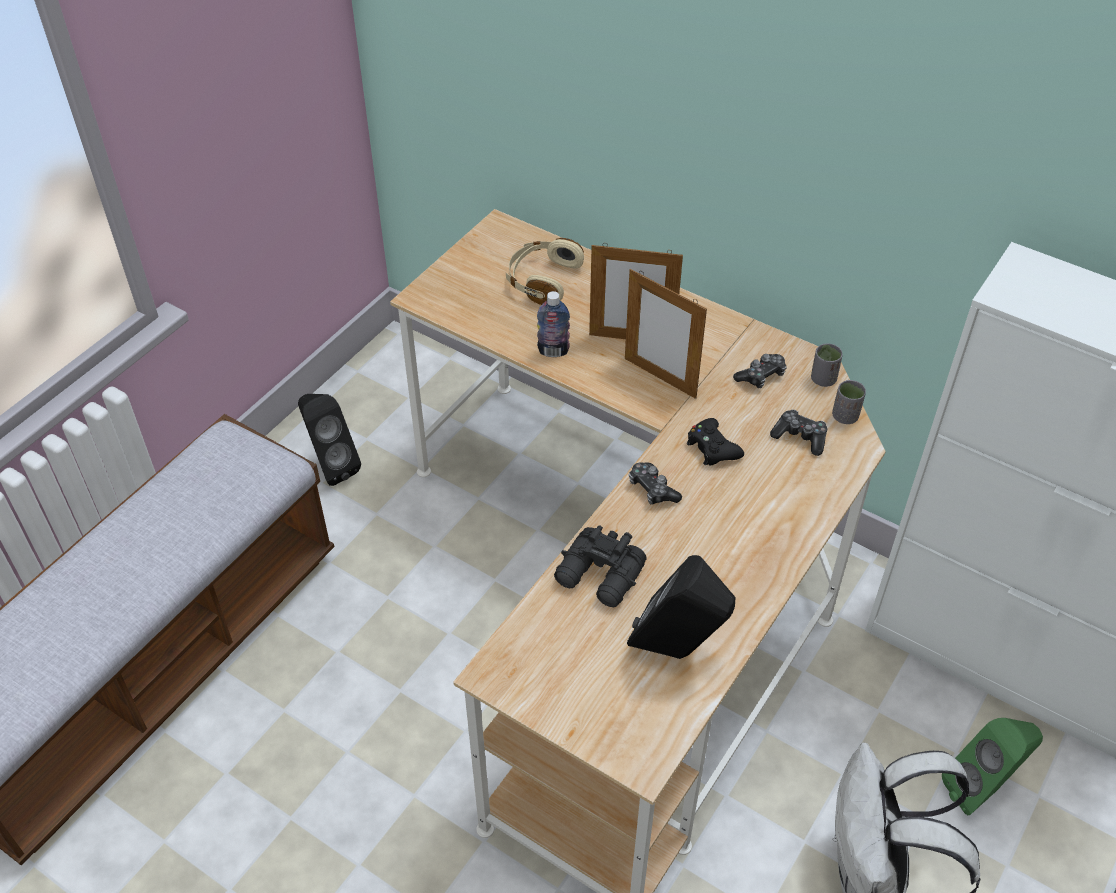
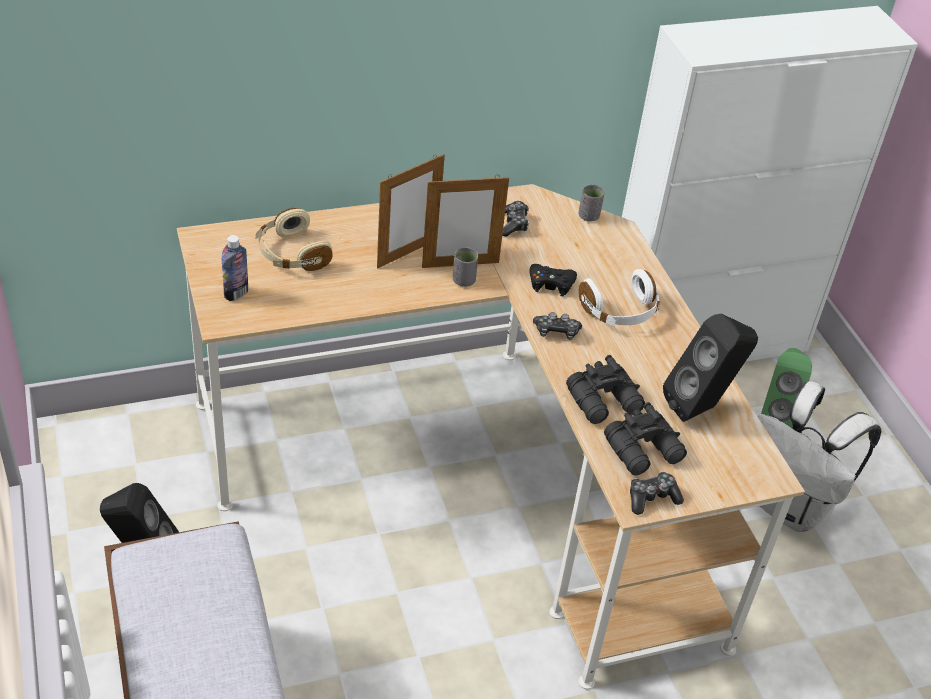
camera: 55 degrees left, 5 degrees down
(553, 351) = (371, 294): bottle -> bottle (236, 294)
(568, 642) = (645, 451): none -> black binoculars
(737, 516) = (620, 312): none -> white headphones
(800, 437) = (584, 244): game controller -> game controller (652, 498)
(823, 379) = (547, 203): grey cup -> grey cup (463, 281)

